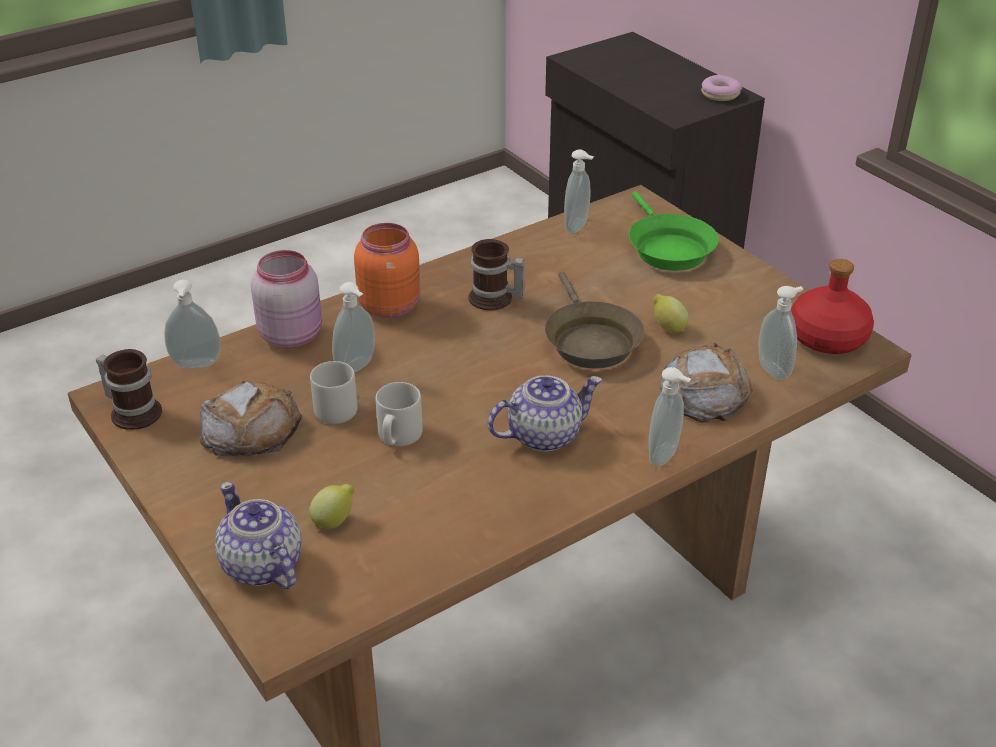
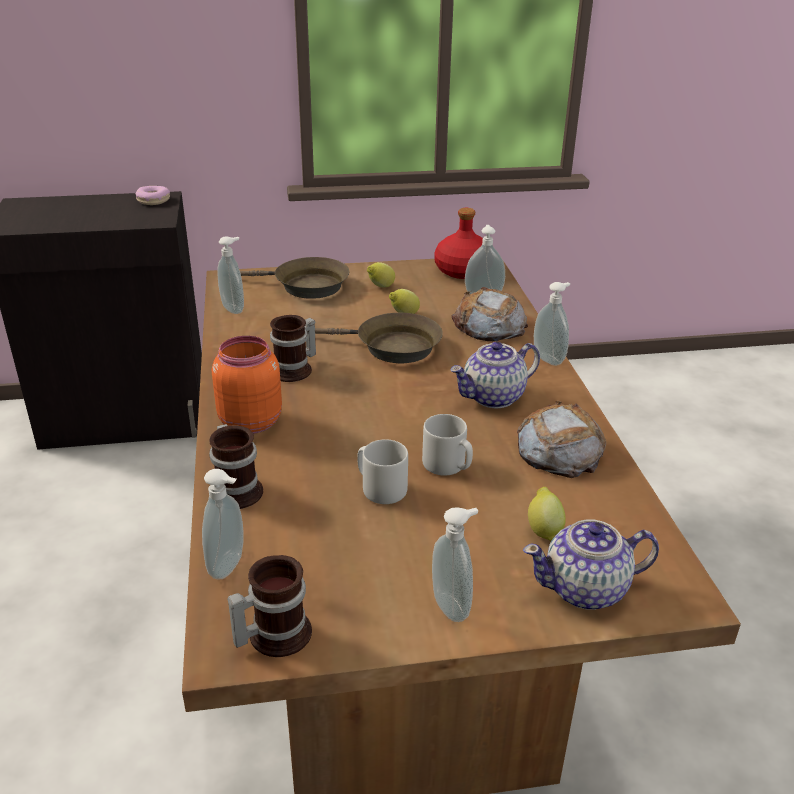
camera: 65 degrees left, 5 degrees down
(251, 428) = (373, 550): bread -> bread (559, 449)
(292, 335) = (238, 489): pink jar -> mug
(357, 367) = (328, 462): soap dispenser -> soap dispenser (453, 606)
(544, 434) = (493, 397): teapot -> teapot turned 120 degrees counterclockwise
(667, 248) = (305, 286): green frying pan -> brown frying pan
(717, 294) = (380, 287): none -> lemon

